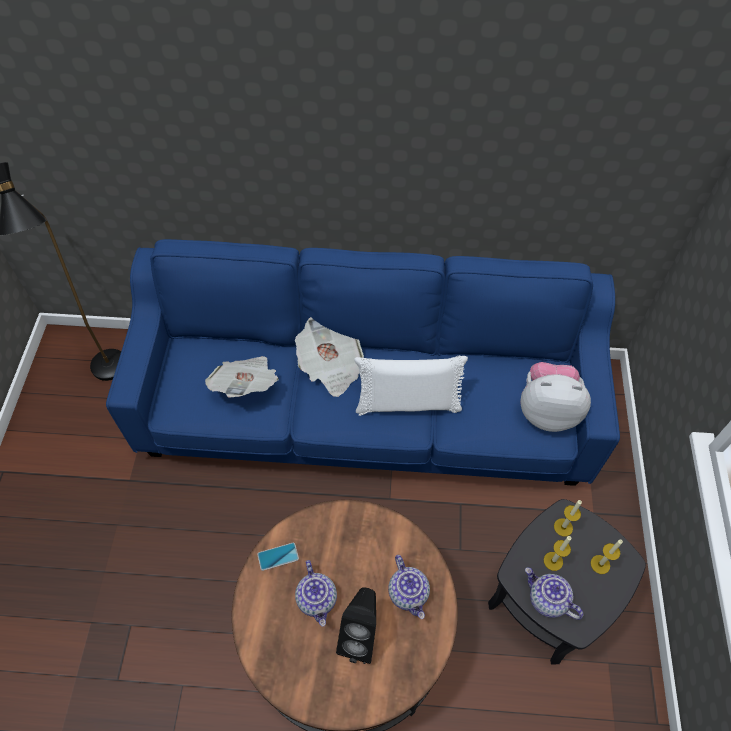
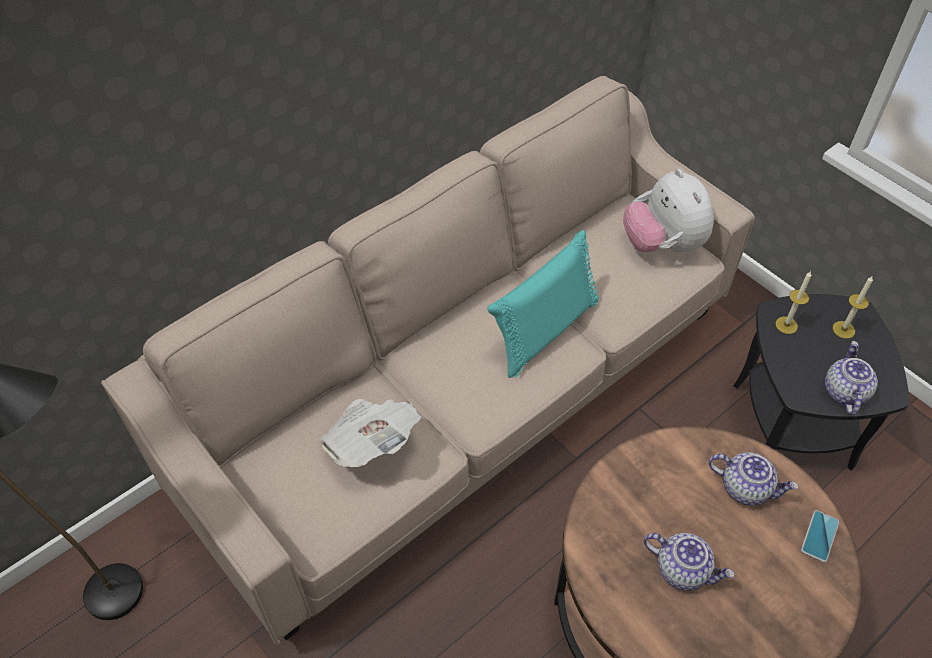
camera: 45 degrees left, 5 degrees down
(278, 556) = (602, 568): phone -> phone (819, 536)
(331, 366) = (434, 354): newspaper -> none
(360, 634) = (753, 561): black speaker -> none
(366, 413) = (465, 401): blue sofa -> beige sofa
(408, 402) = (544, 330): white pillow -> turquoise pillow
(547, 410) = (663, 244): plush toy -> plush toy turned 75 degrees counterclockwise
(547, 600) = (844, 391): teapot -> teapot turned 105 degrees clockwise
(553, 561) = (811, 358): candle -> none

